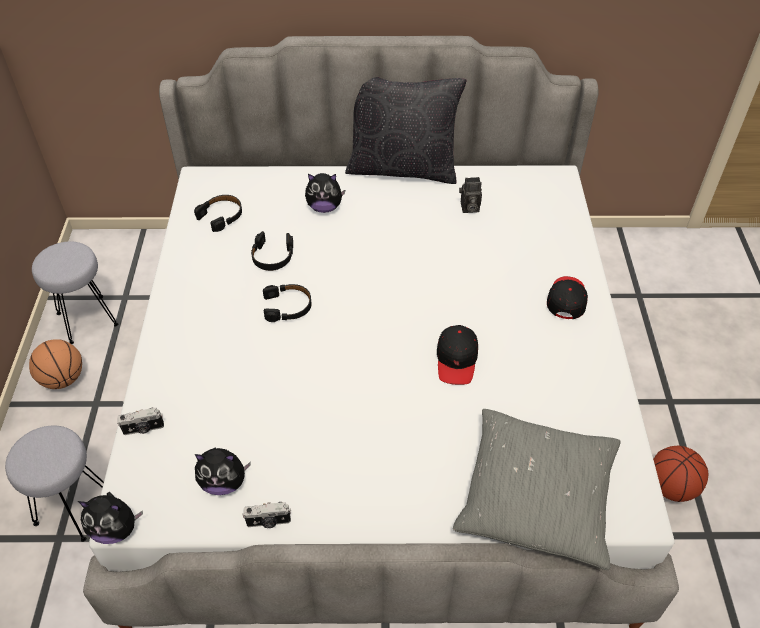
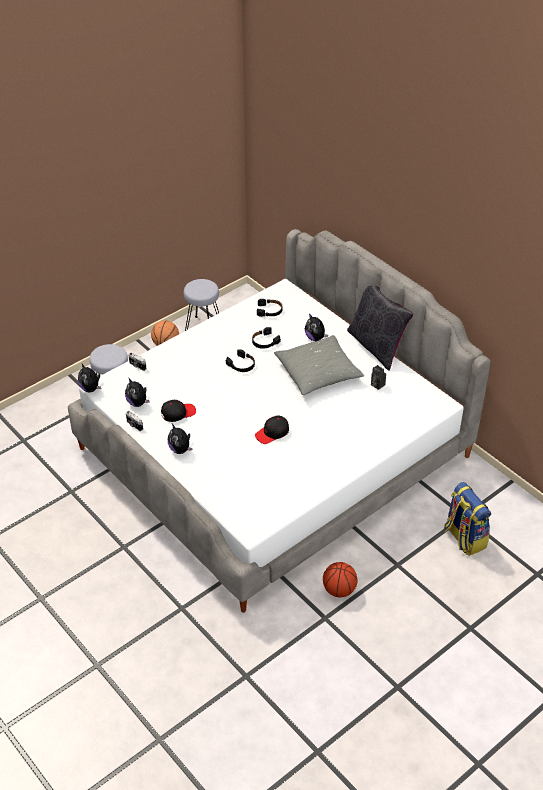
camera: 50 degrees right, 5 degrees down
(385, 493) = (180, 449): none -> plush toy
(537, 496) = (226, 495): grey pillow -> grey pillow (318, 373)
(566, 299) = (353, 450): black cap -> black cap (178, 413)
(672, 317) = (464, 538): none -> backpack

